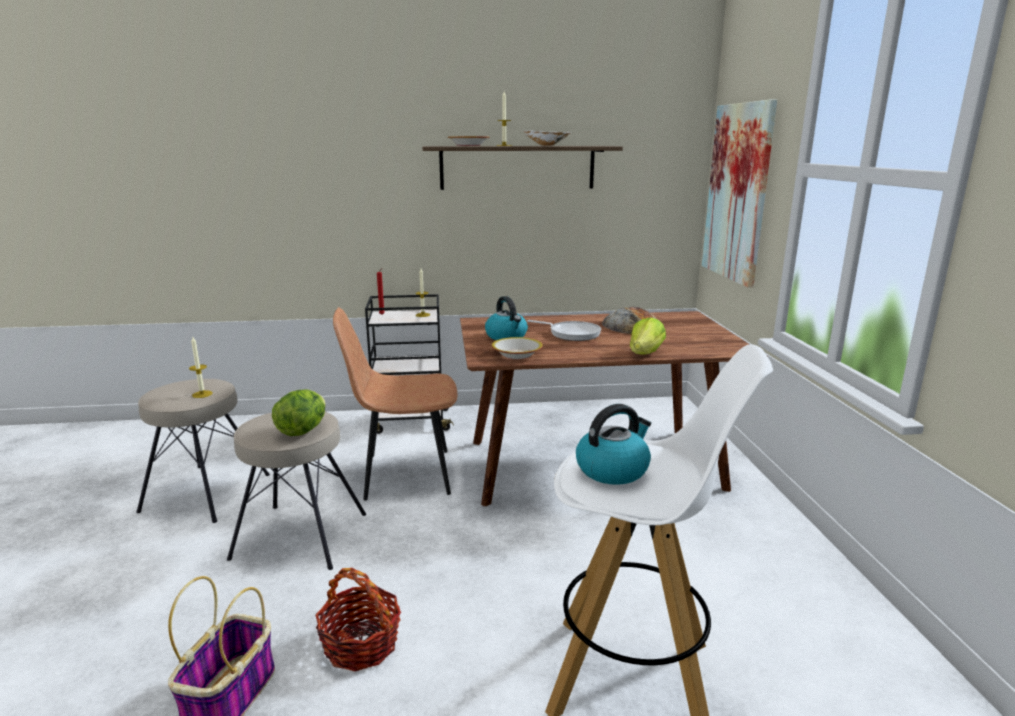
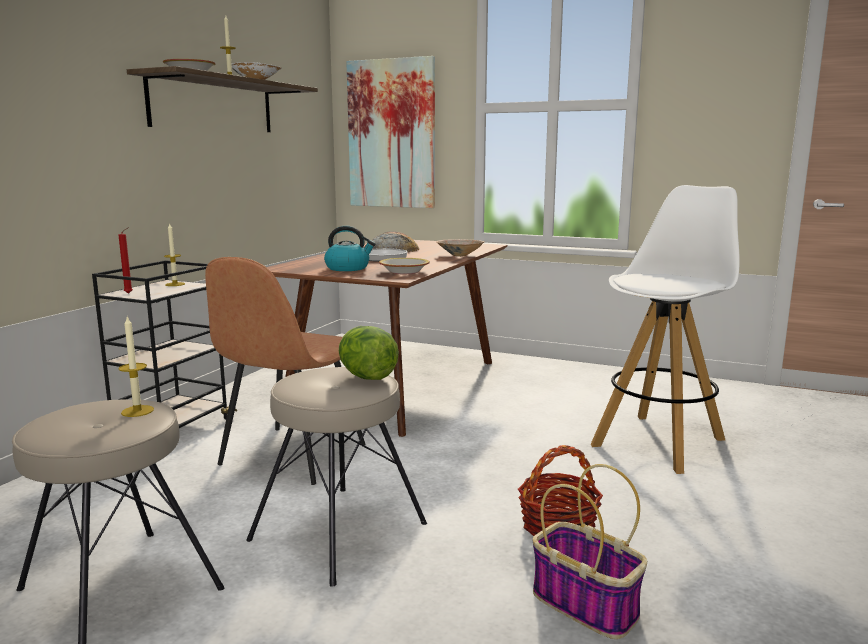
camera: 60 degrees left, 5 degrees down
(613, 469) = (665, 280): kettle -> none
(645, 353) = (460, 255): lettuce -> beige bowl

